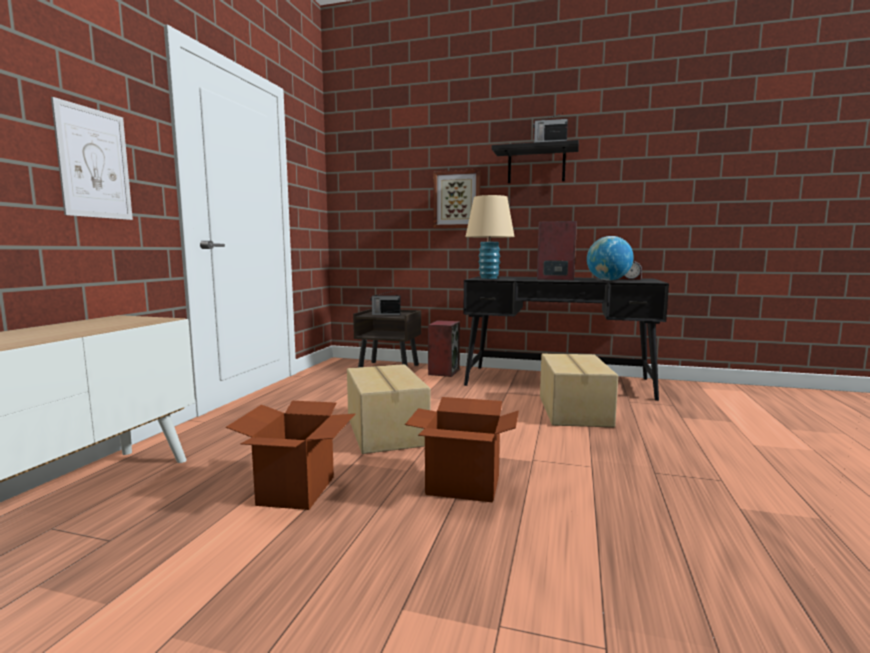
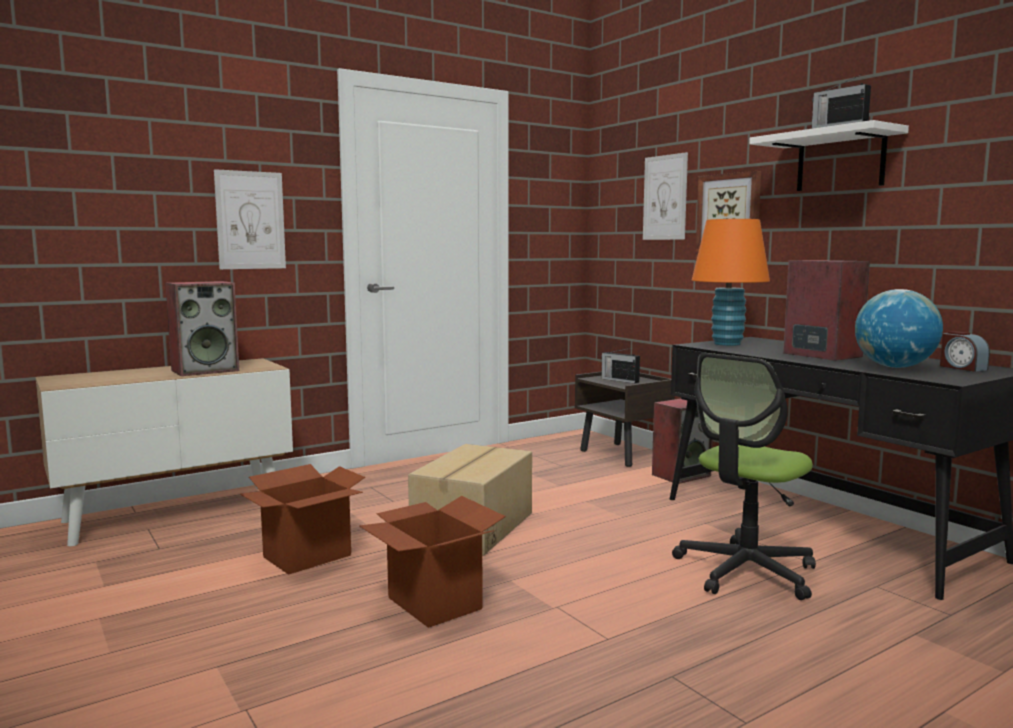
camera: 40 degrees right, 0 degrees up
(91, 327) = (206, 370): none -> speaker
(402, 185) = (665, 197): none -> picture
(489, 278) = (727, 344): beige table lamp -> orange table lamp
(536, 166) = (840, 161): black shelf -> white shelf
(572, 411) = (745, 571): cardboard box -> office chair

